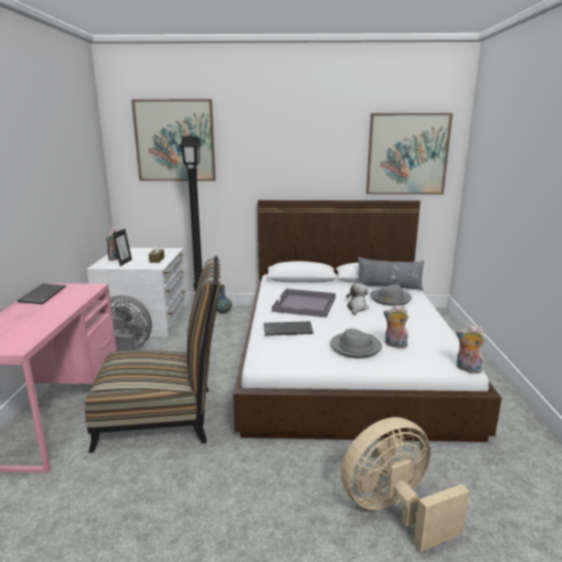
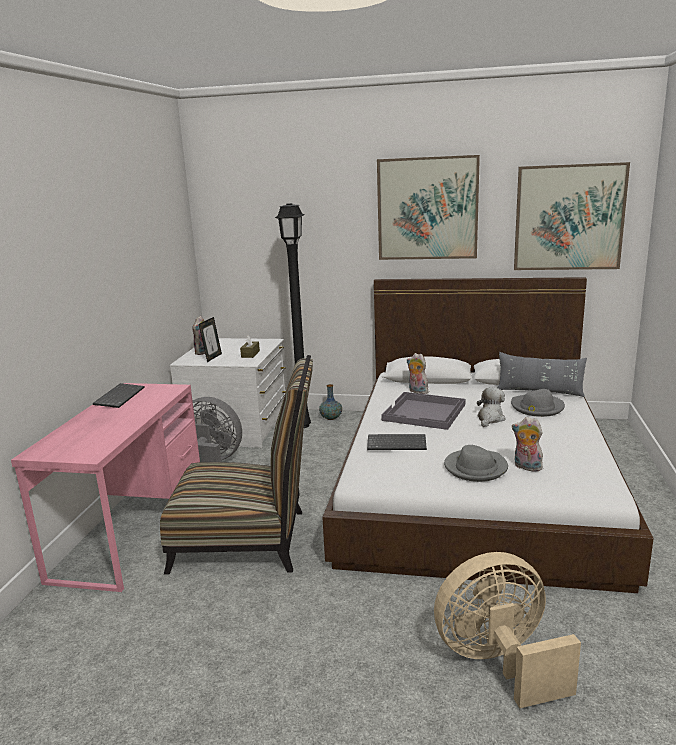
camera: 10 degrees right, 0 degrees up
(175, 141) = (273, 209): picture -> picture (427, 208)
(467, 369) = (612, 500): plush toy -> plush toy (417, 391)

